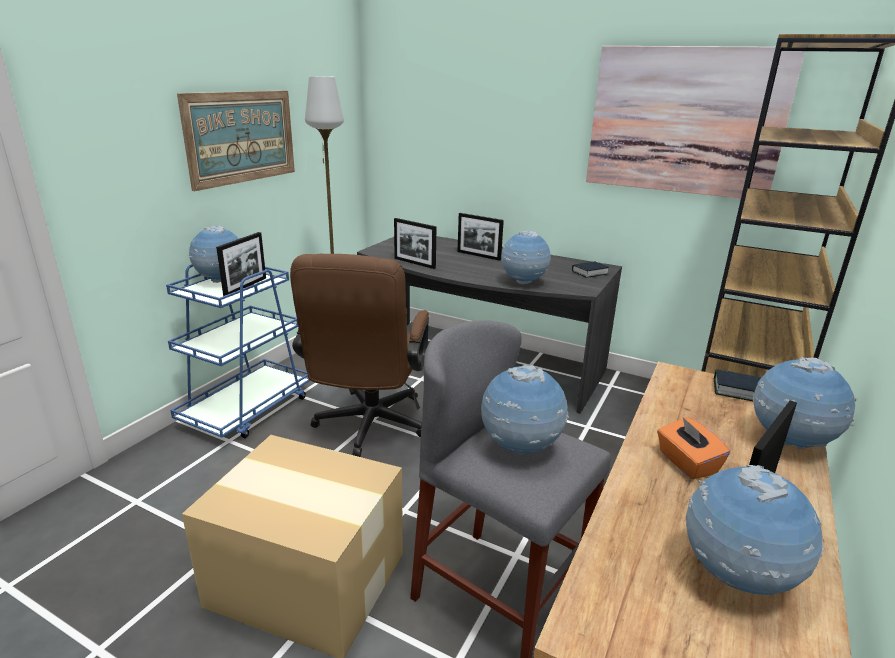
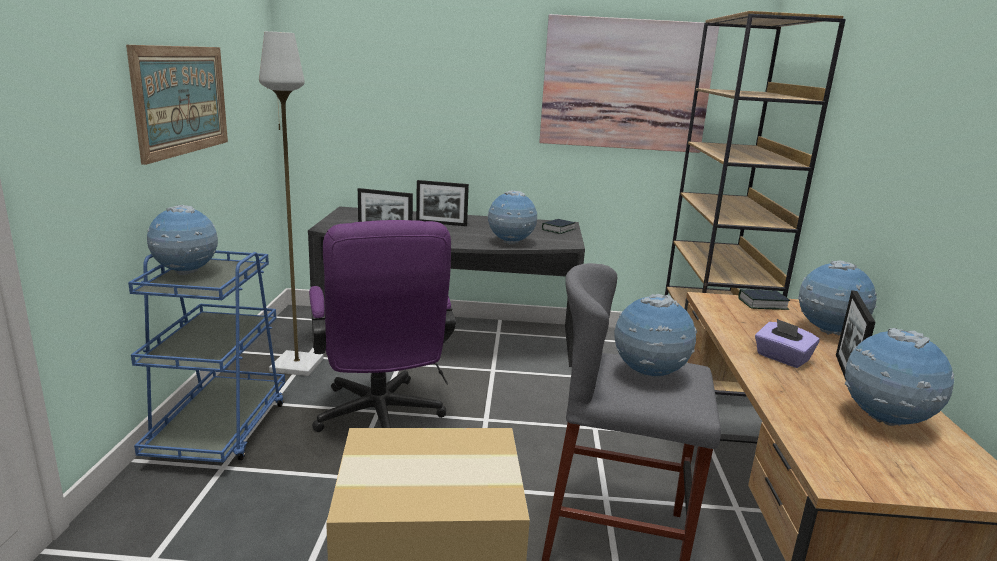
camera: 25 degrees left, 5 degrees down
(245, 287) = (226, 275): picture frame -> none
(368, 428) = (380, 420): brown office chair -> purple office chair
(686, 463) = (781, 358): orange tissue box -> purple tissue box

